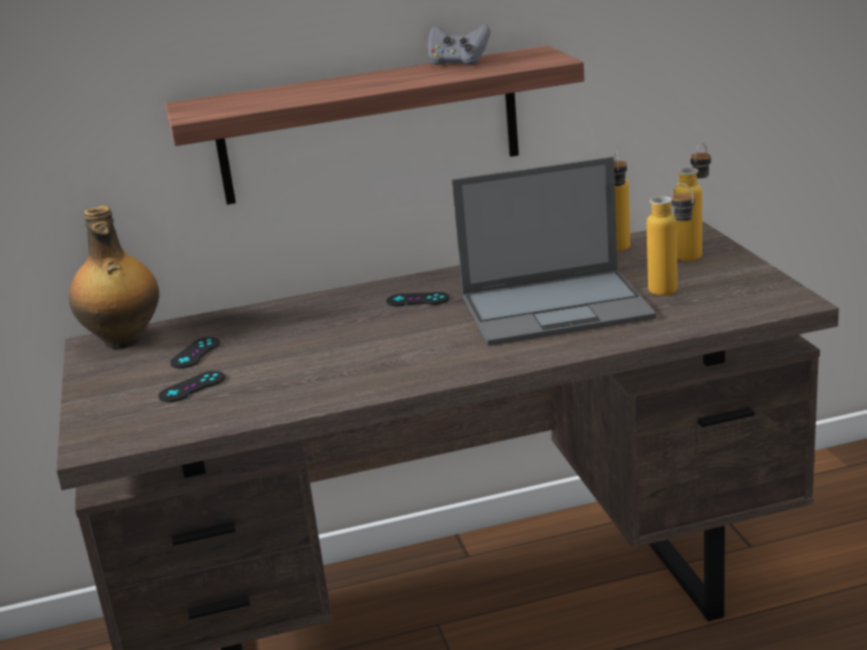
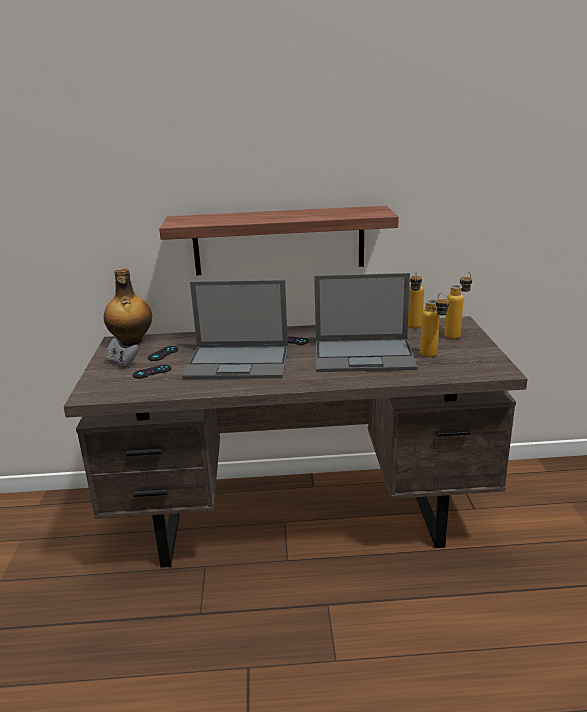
camera: 10 degrees right, 0 degrees up
(343, 349) = (239, 362): none -> laptop
(458, 63) = (330, 210): grey game controller -> grey game controller (122, 363)

